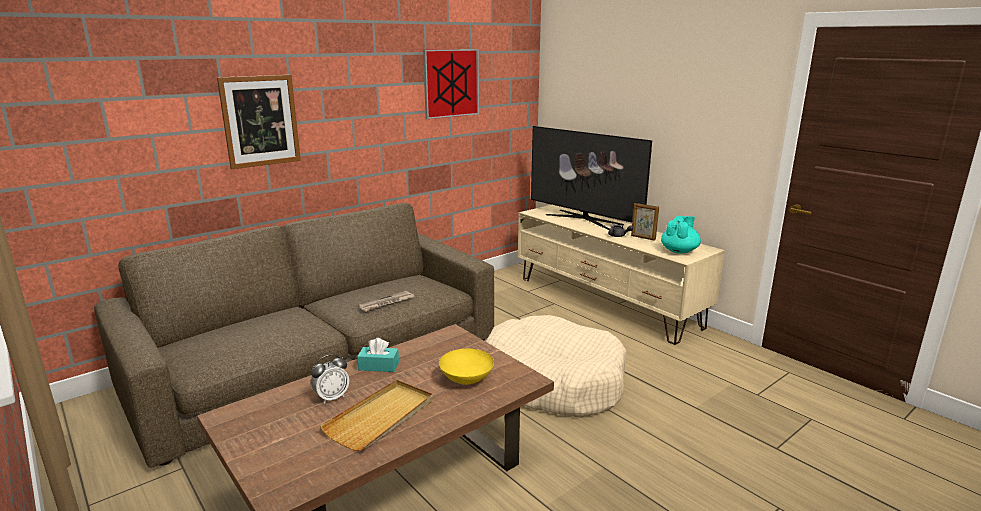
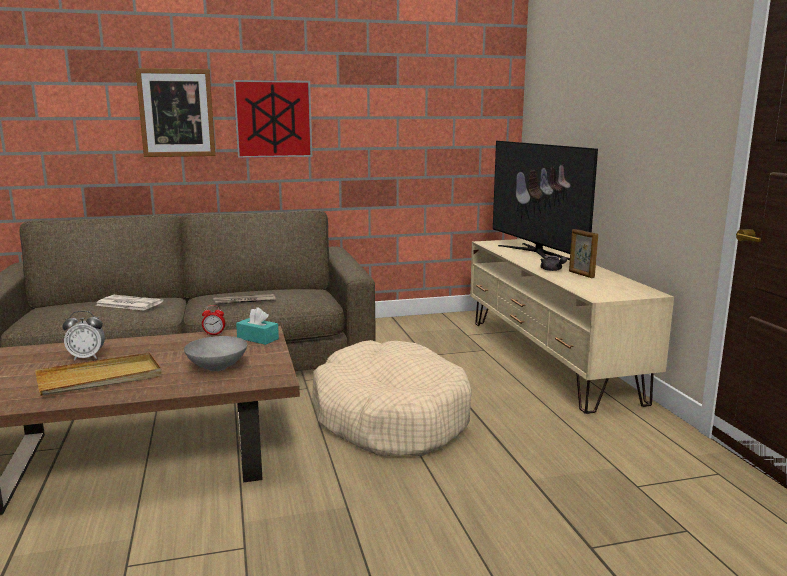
camera: 25 degrees right, 5 degrees down
(277, 326) = (128, 303): none -> newspaper
(378, 366) = (160, 343): turquoise tissue box -> turquoise tissue box (257, 338)
(412, 345) = (214, 334): none -> alarm clock
(451, 83) = (399, 88): picture -> picture (273, 119)
(465, 380) = (216, 367): yellow bowl -> grey bowl
(679, 251) = (606, 290): turquoise teapot -> none

